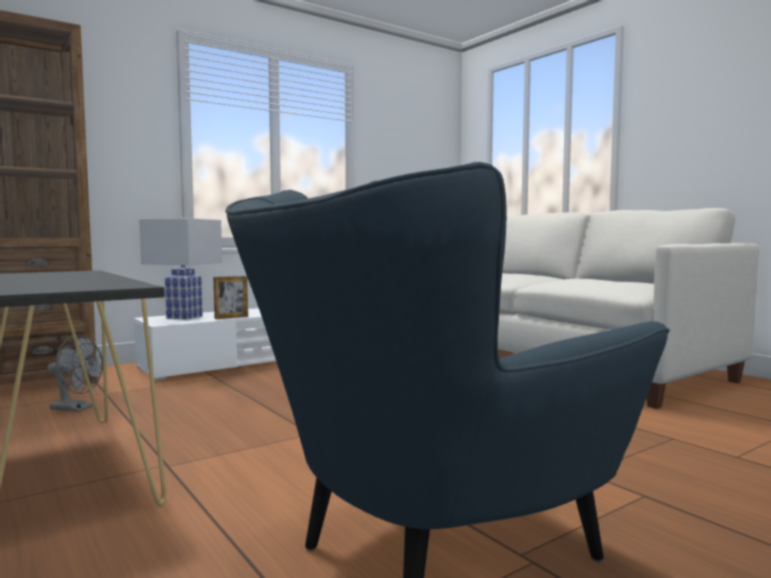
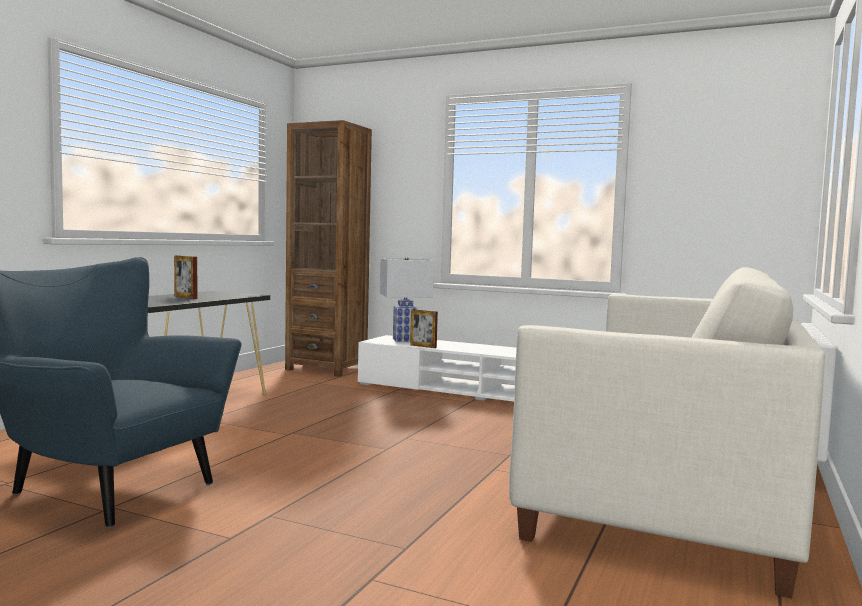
camera: 60 degrees right, 0 degrees up
(49, 279) = (185, 297): none -> picture frame
(77, 408) = (283, 385): grey fan -> none

